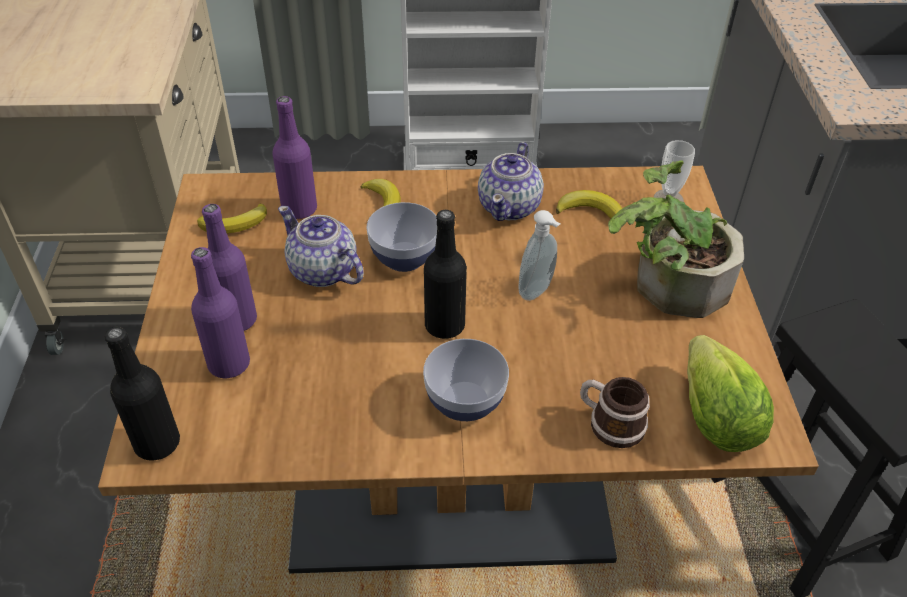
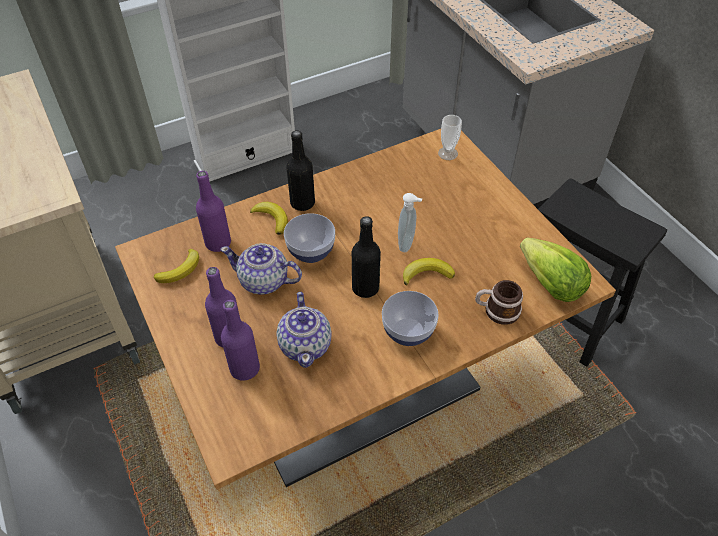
camera: 25 degrees left, 5 degrees up
(157, 443) = (234, 440): black bottle -> black bottle (302, 203)
(510, 206) = (355, 192): teapot -> teapot (306, 345)
(590, 211) = (406, 178): banana -> banana (426, 274)
(667, 283) = (478, 210): potted plant -> none

